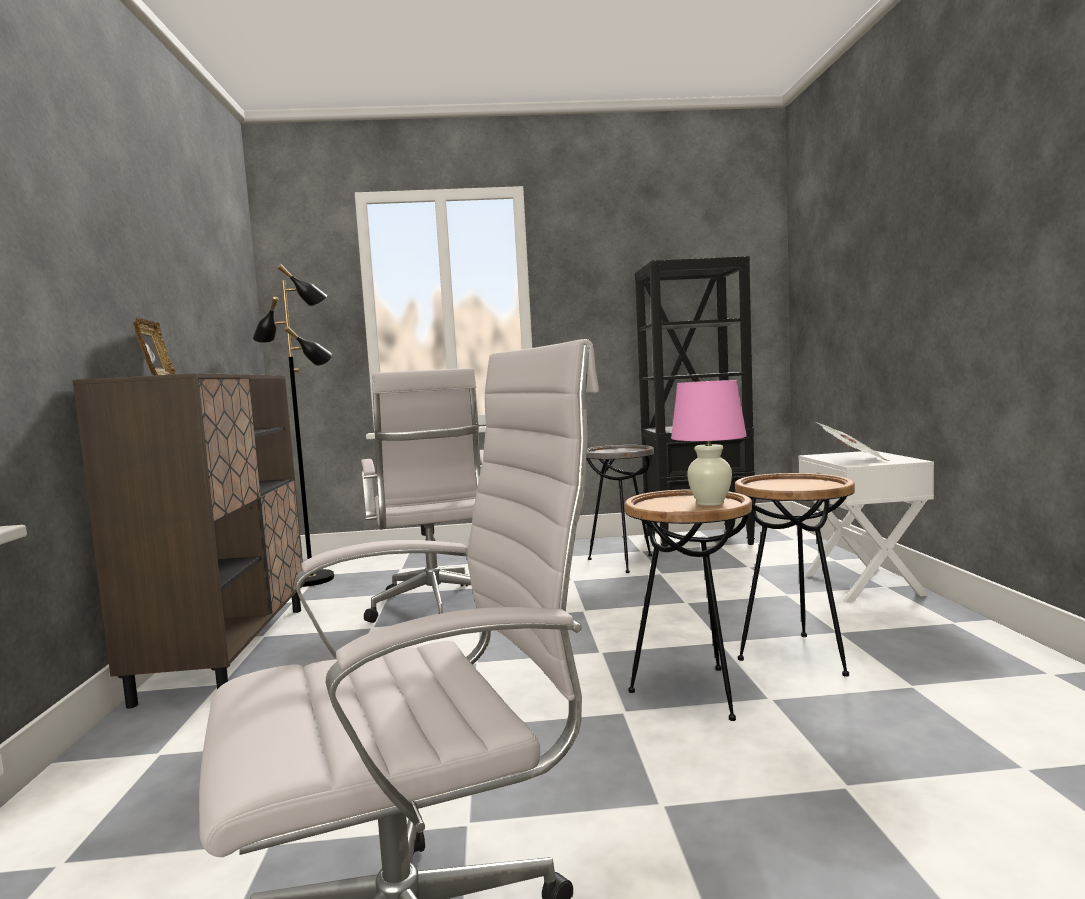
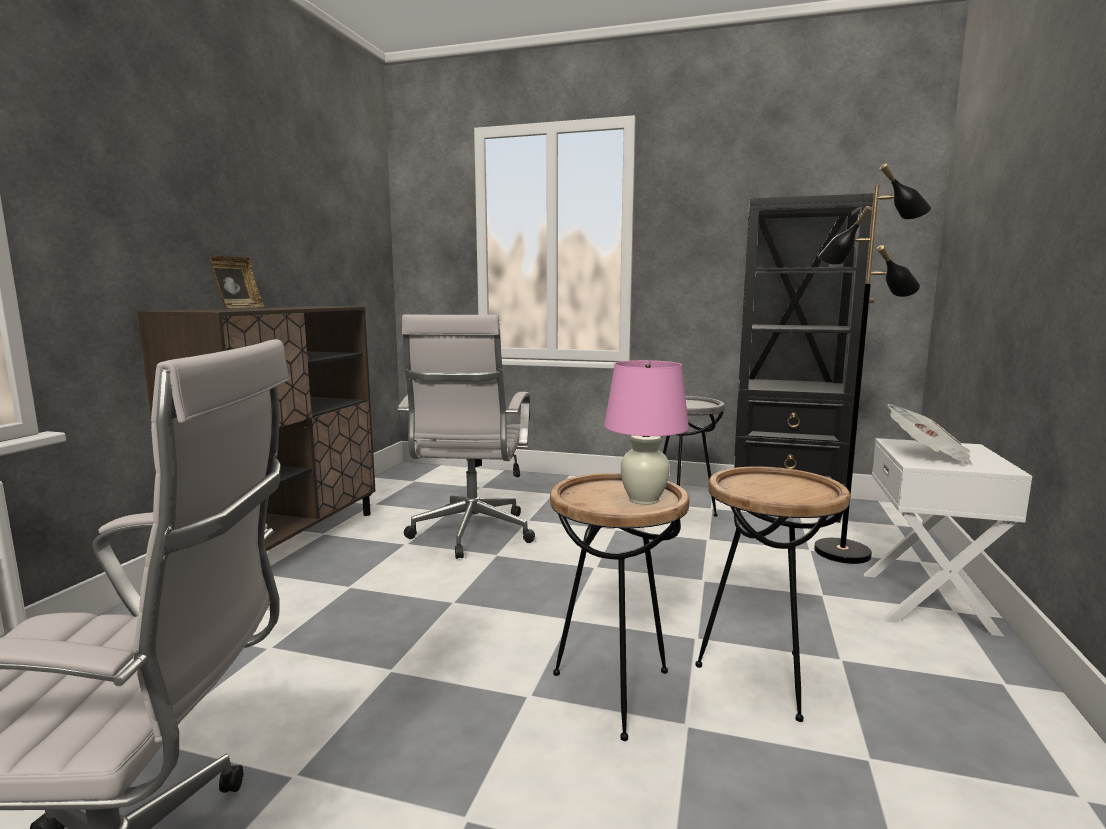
camera: 20 degrees right, 5 degrees up
(312, 579) = (405, 485): black floor lamp -> black floor lamp (842, 552)

